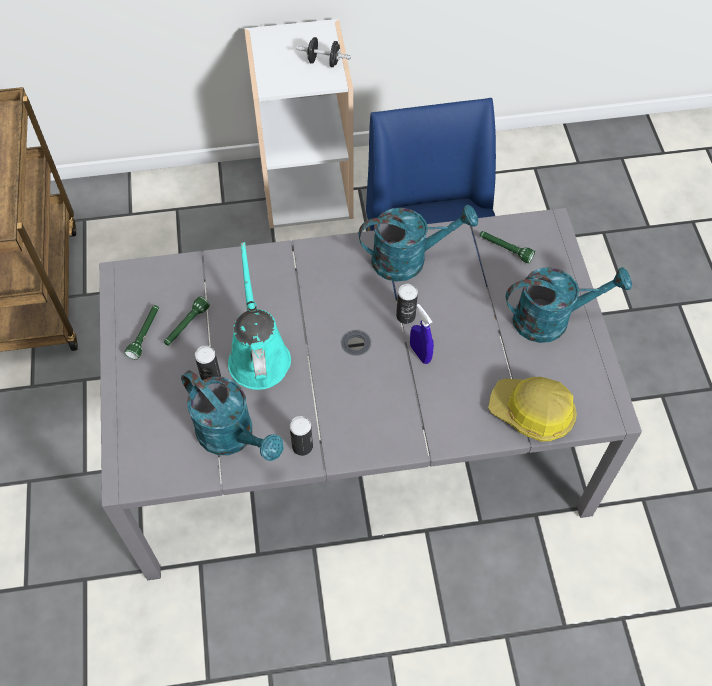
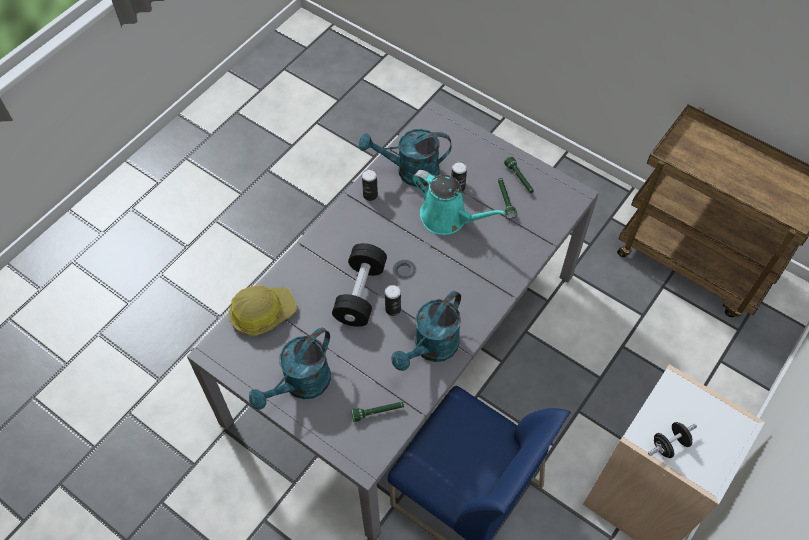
camera: 135 degrees right, 0 degrees up
(420, 353) = (360, 293): blue spray bottle -> black dumbbell

